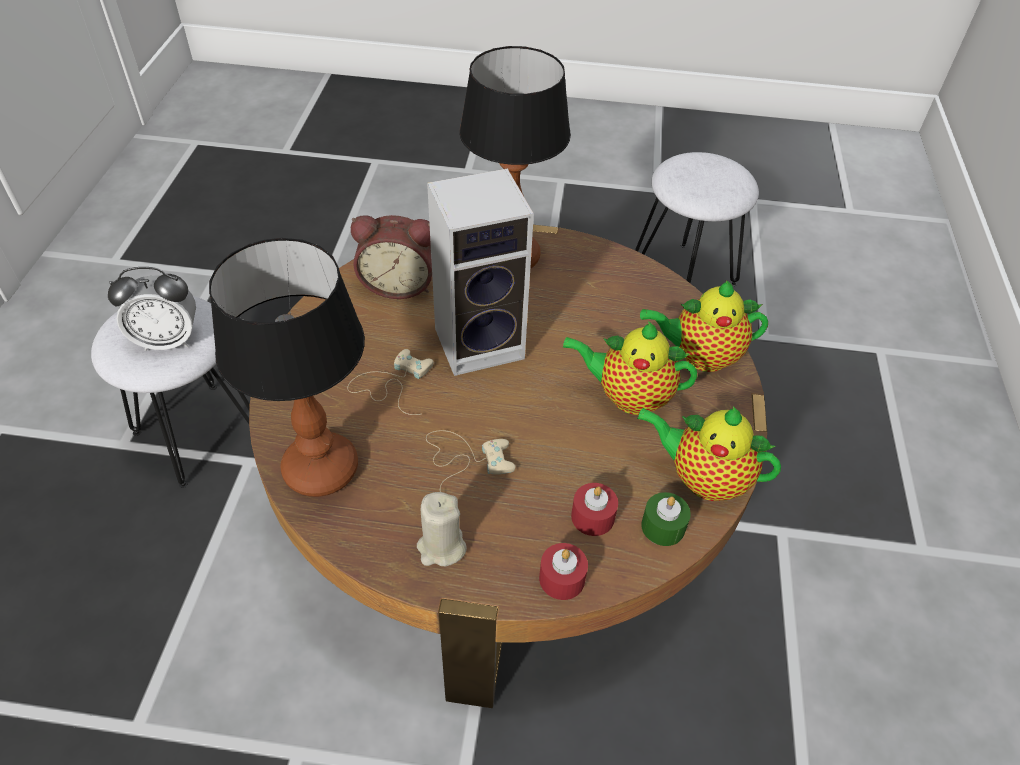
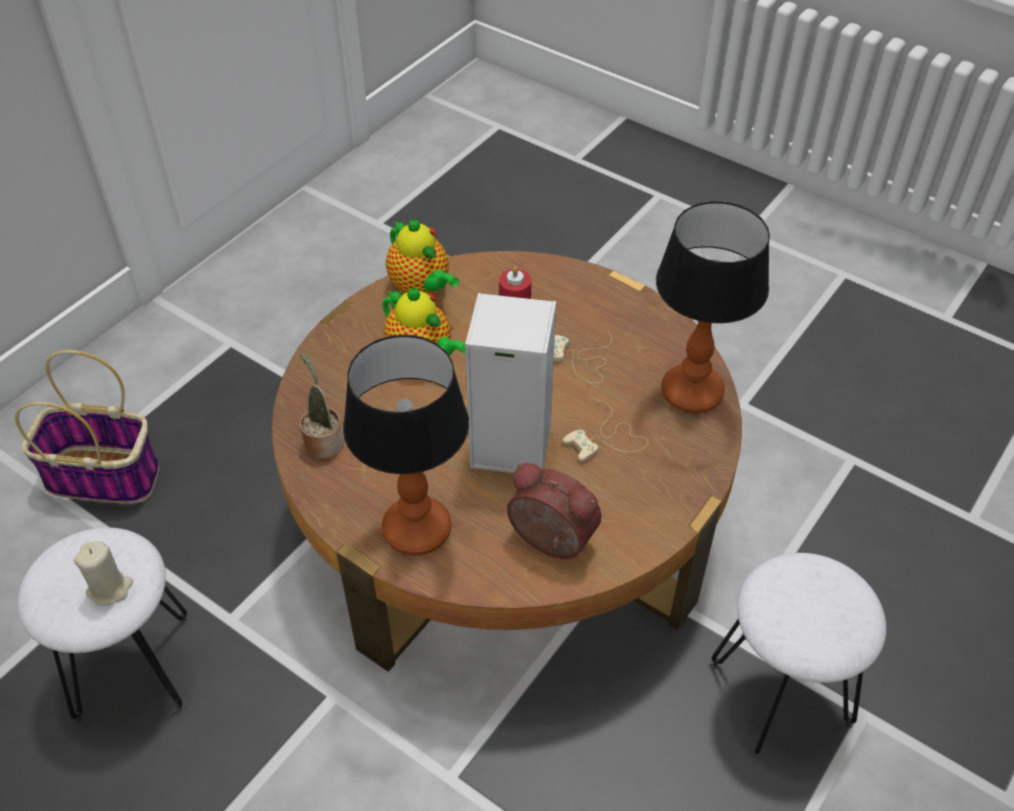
camera: 150 degrees left, 0 degrees up
(168, 340) = (803, 588): alarm clock -> none
(441, 547) = (626, 314): beige candle -> beige candle (110, 588)
(562, 578) = (559, 273): red candle -> none
(641, 289) = (323, 442): none -> potted plant
(663, 526) = (474, 274): green candle -> none
(699, 356) = (336, 365): teapot -> none
(854, 376) = (105, 476): none -> basket

